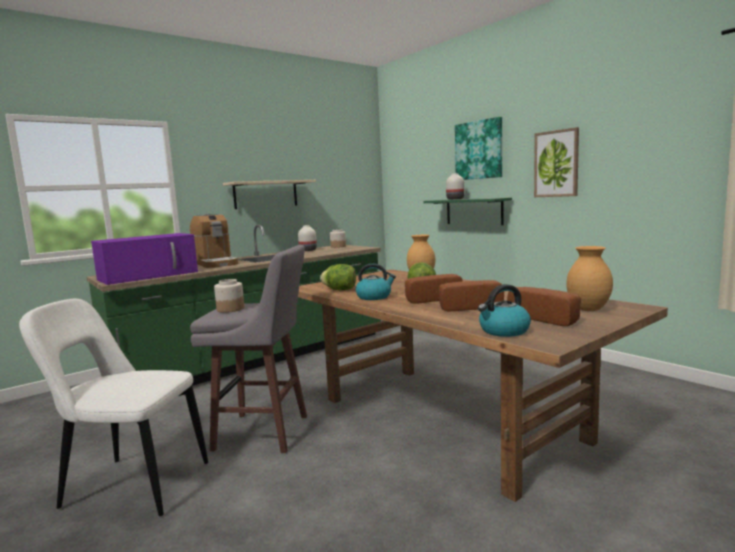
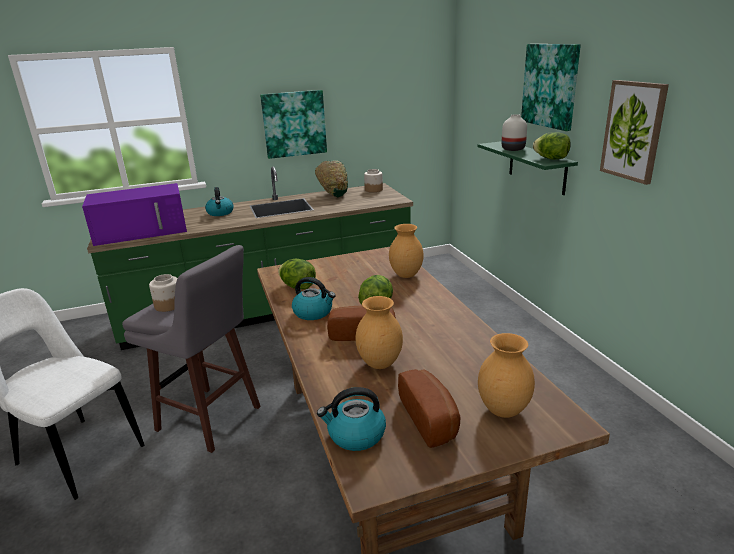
camera: 20 degrees right, 15 degrees up
(215, 263) = (220, 213): coffee machine -> kettle
(266, 194) = (294, 124): beige shelf -> picture
(307, 250) = (334, 195): white vase -> green bowl
(468, 307) = (380, 364): bread -> brown vase
(491, 198) = (551, 159): none -> lettuce

